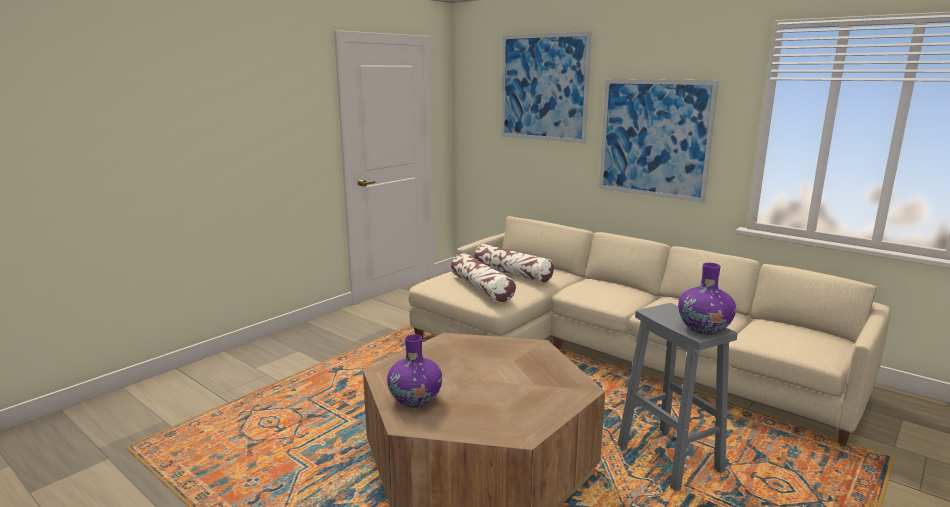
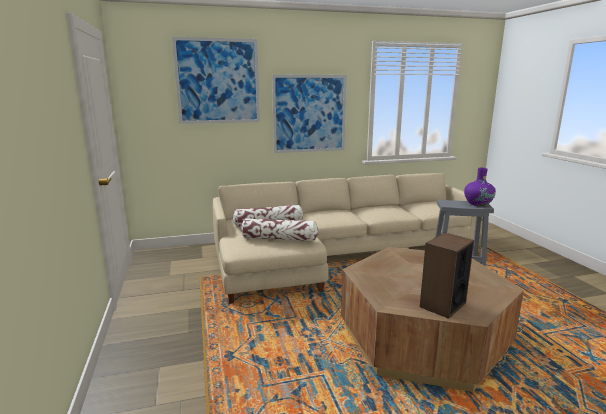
camera: 55 degrees left, 0 degrees up
(415, 400) = (442, 305): purple vase -> speaker

